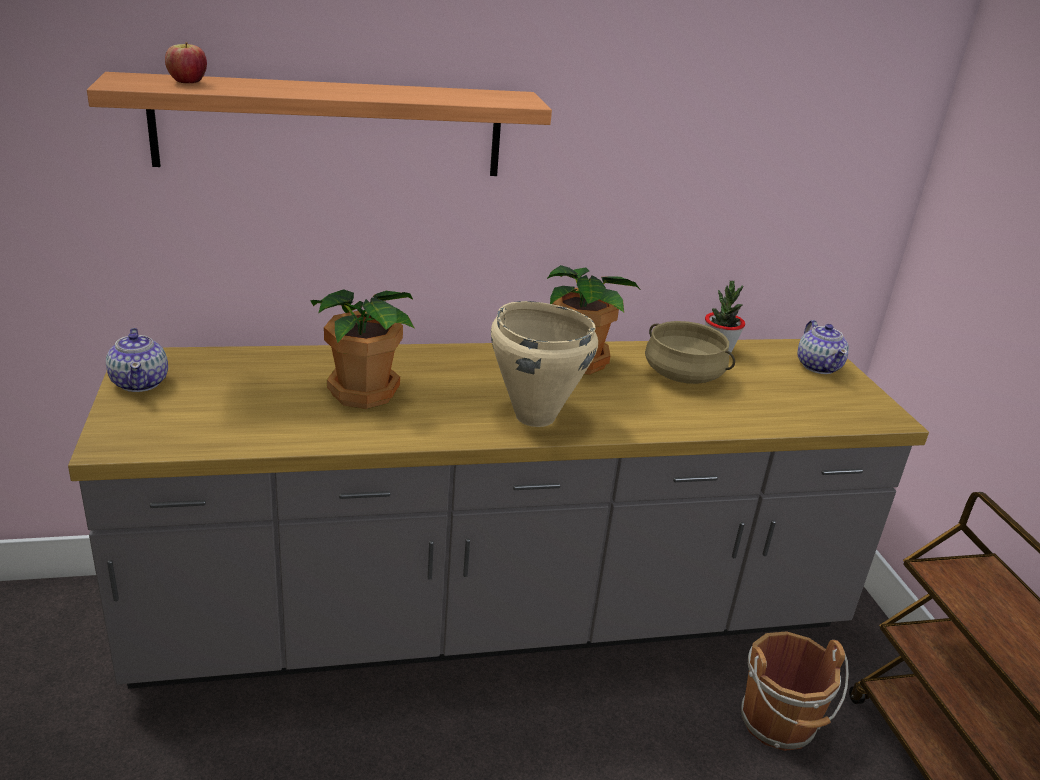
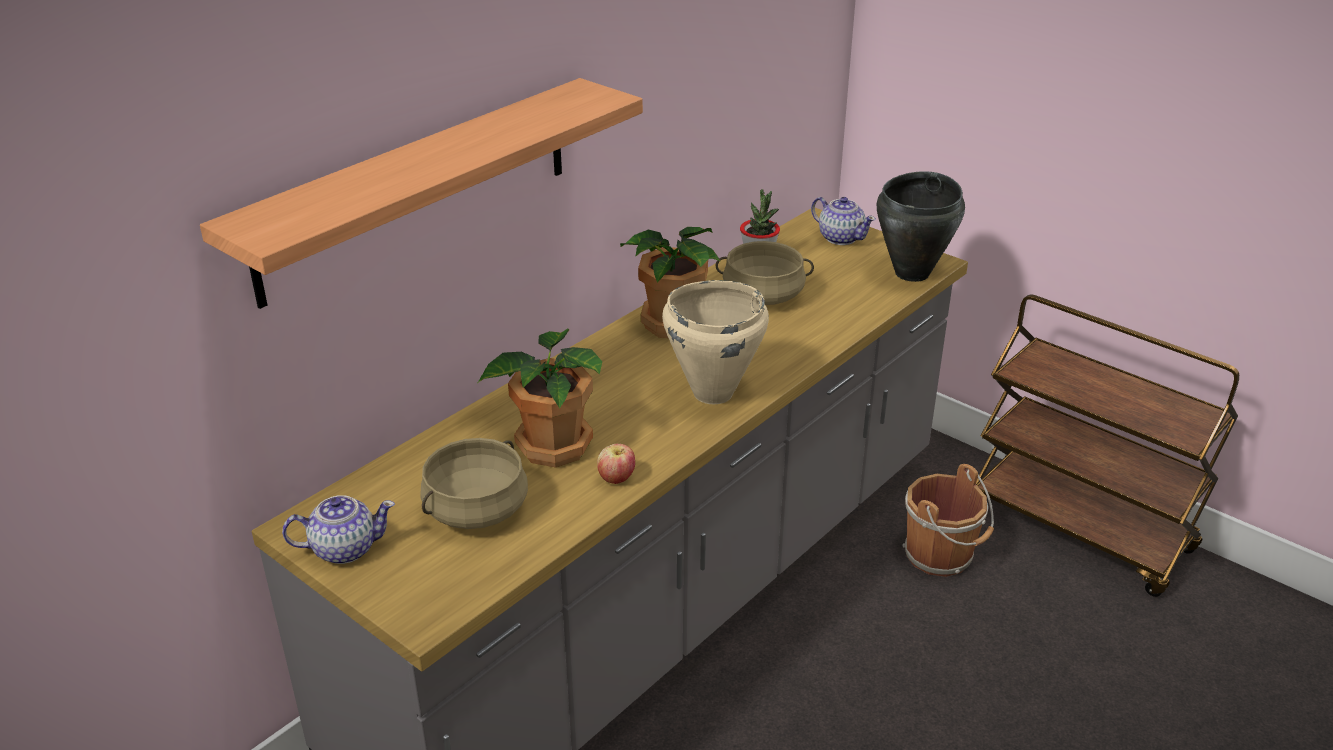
camera: 35 degrees left, 5 degrees up
(140, 382) = (343, 548): teapot -> teapot turned 45 degrees counterclockwise
(188, 83) = (317, 204): apple -> apple (616, 478)
(251, 402) = (476, 509): none -> beige cooking pot
(853, 416) = (913, 273): none -> black cooking pot

